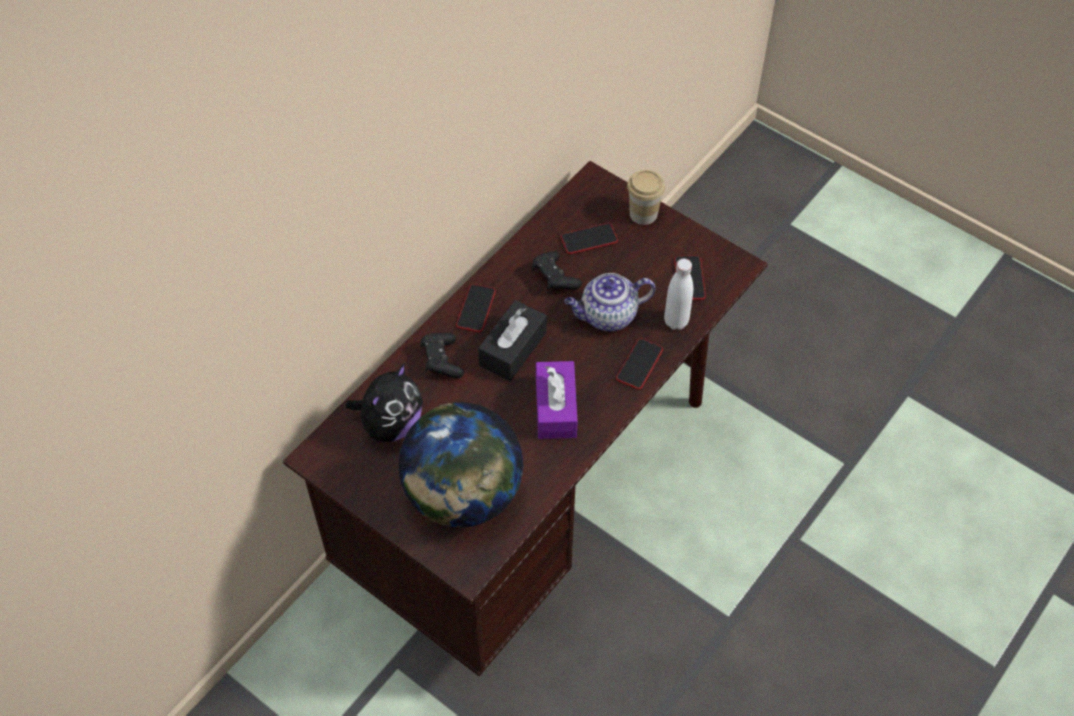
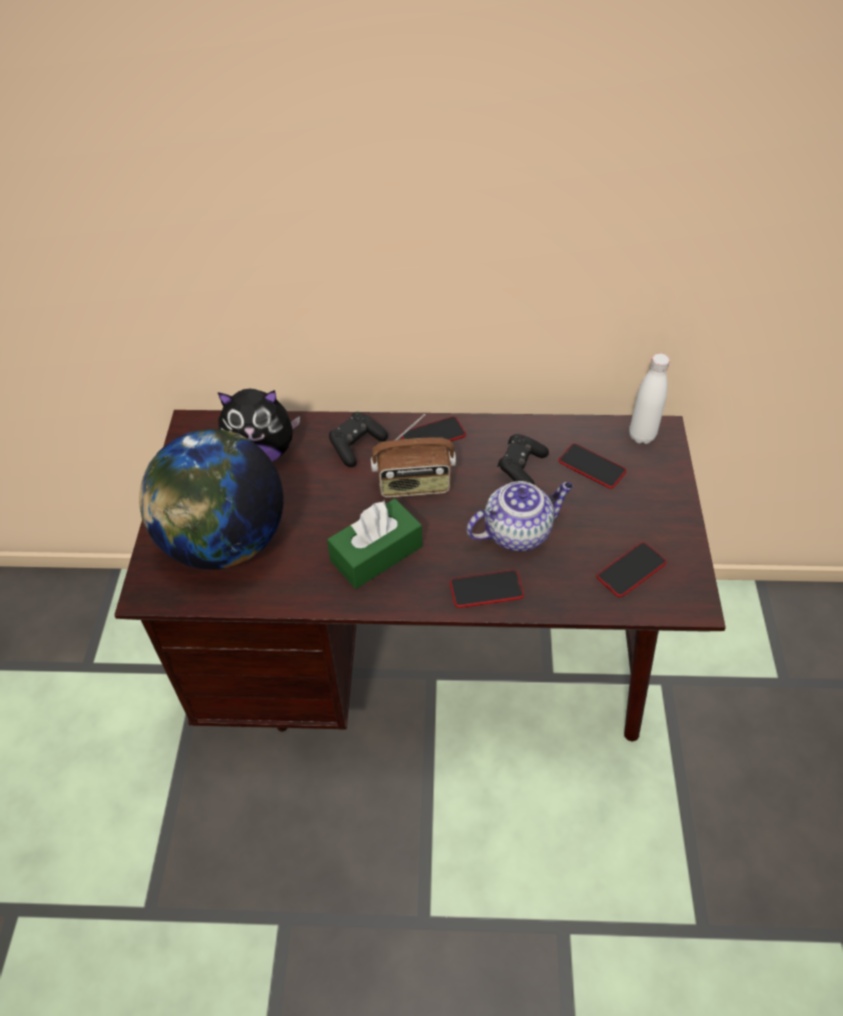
camera: 55 degrees right, 5 degrees down
(513, 349) = (414, 485): black tissue box -> radio
(556, 408) = (376, 554): purple tissue box -> green tissue box
(607, 316) = (518, 532): teapot -> teapot turned 120 degrees clockwise
(643, 214) = (667, 489): cup -> none
(676, 321) = (567, 590): white bottle -> white bottle (642, 436)

